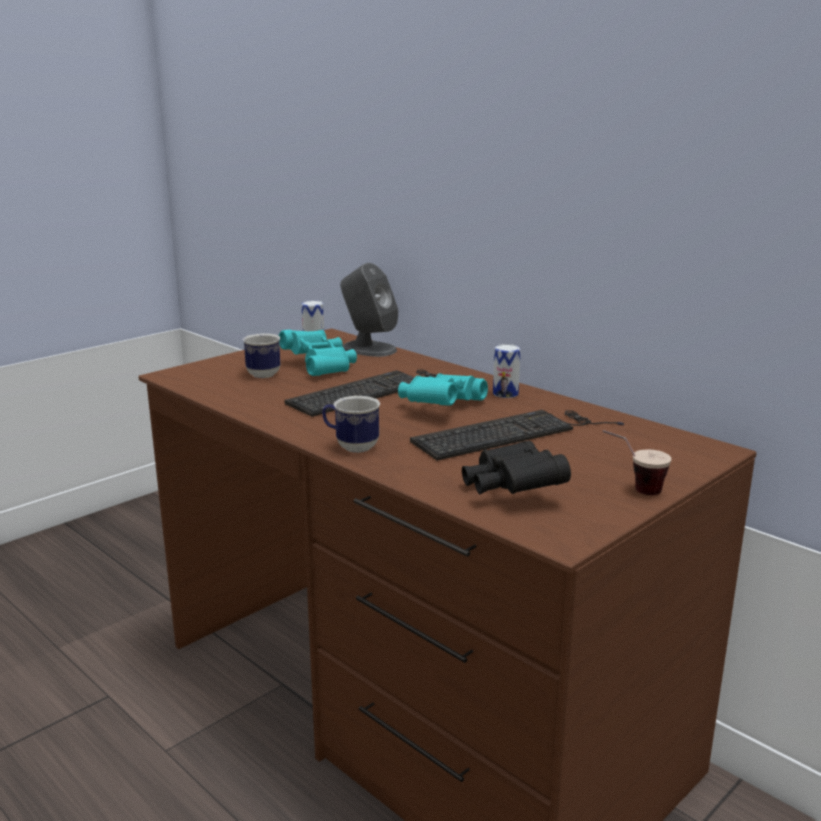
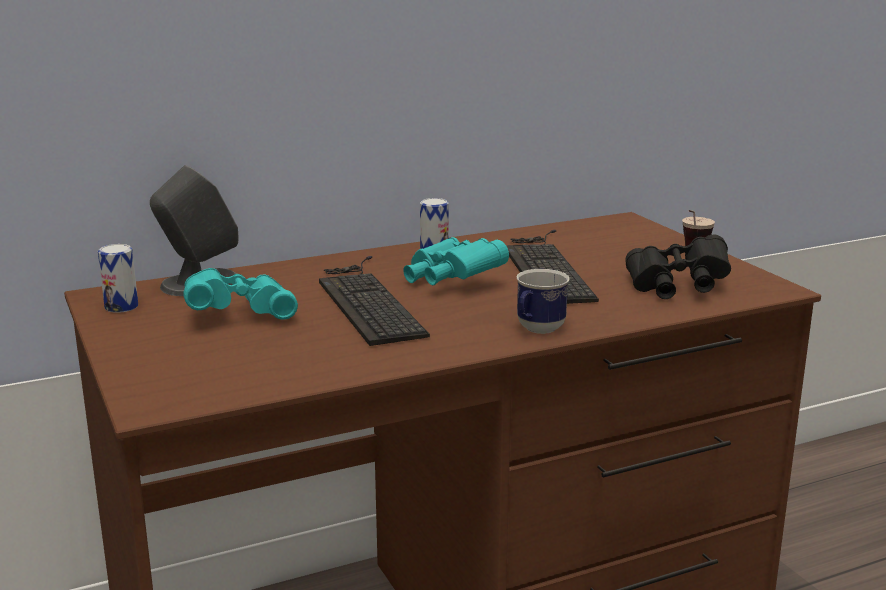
camera: 70 degrees left, 0 degrees up
(260, 373) = (224, 349): mug -> none

